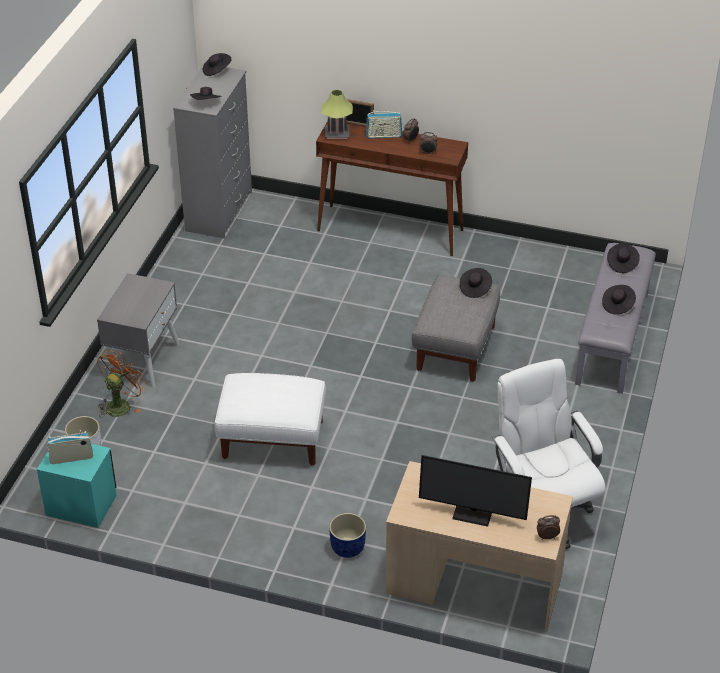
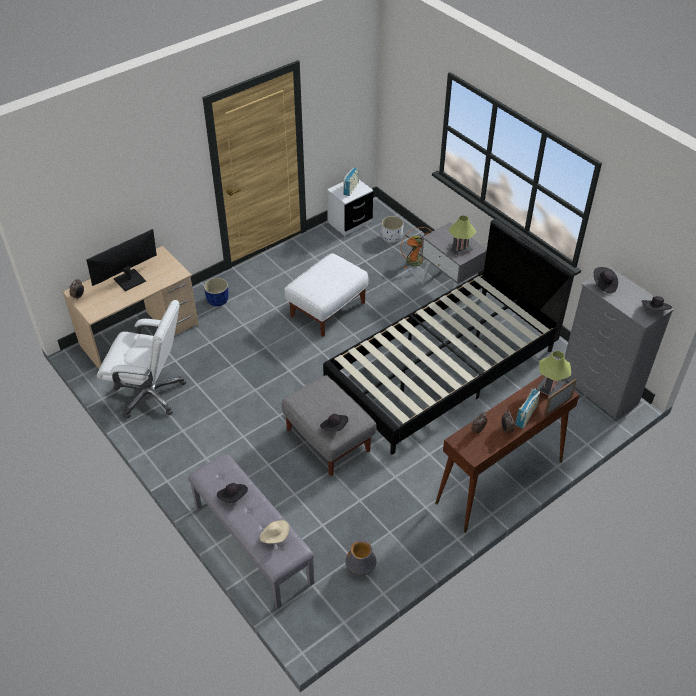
camera: 125 degrees right, 5 degrees up
(81, 505) = (349, 222): turquoise nightstand -> white nightstand
(145, 292) = (460, 249): none -> table lamp
(285, 314) = (442, 369): none -> black bed
(561, 268) = (360, 568): none -> vase
(621, 264) = (275, 536): black hat -> beige hat

